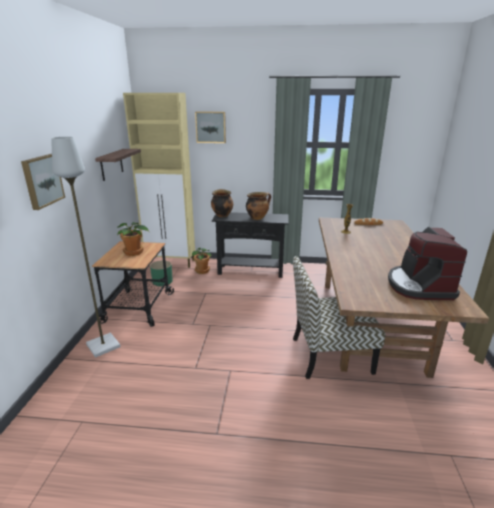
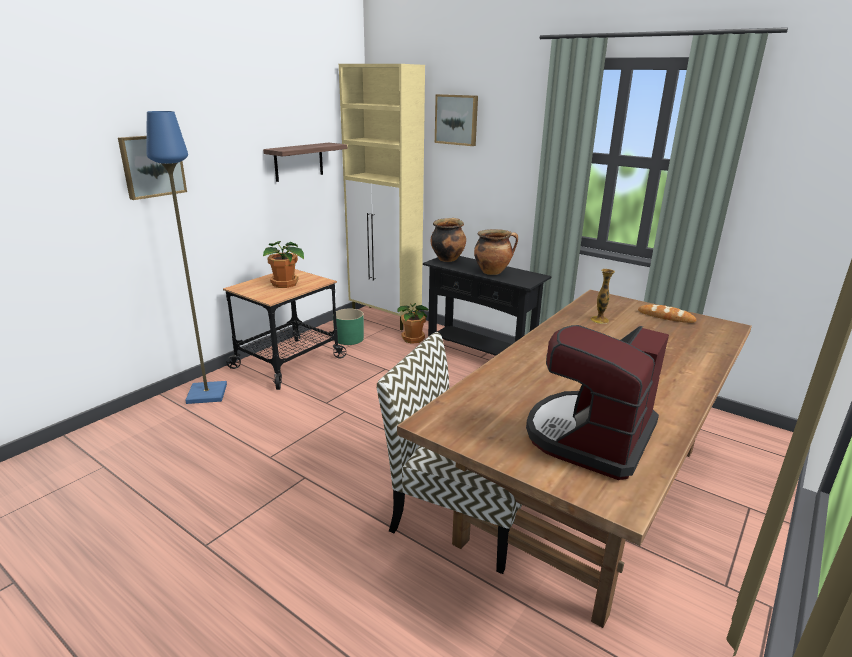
camera: 30 degrees right, 0 degrees up
(102, 346) = (206, 393): grey floor lamp -> blue floor lamp

